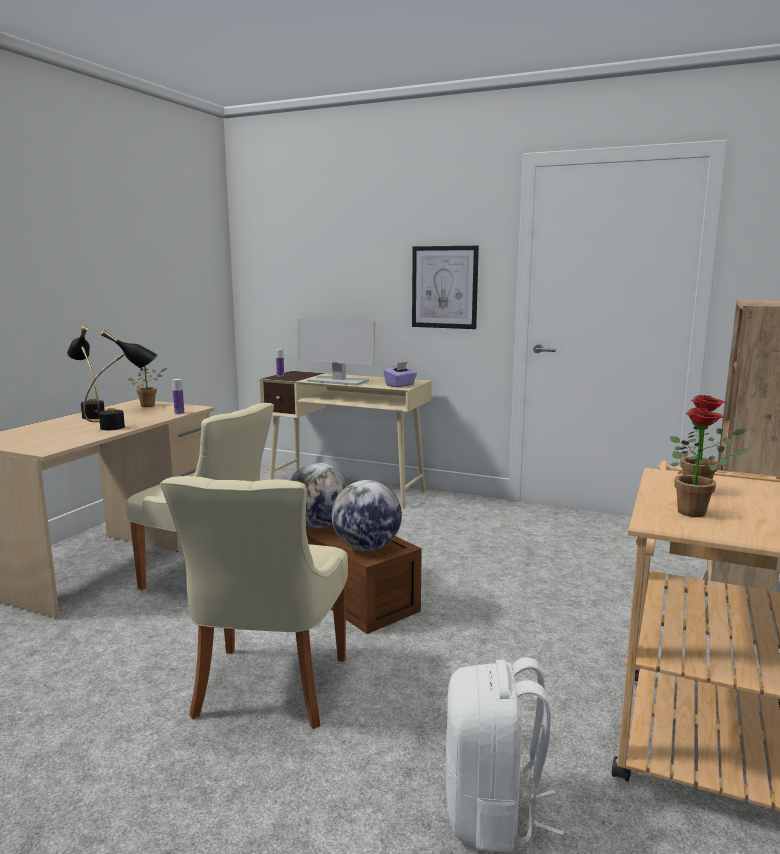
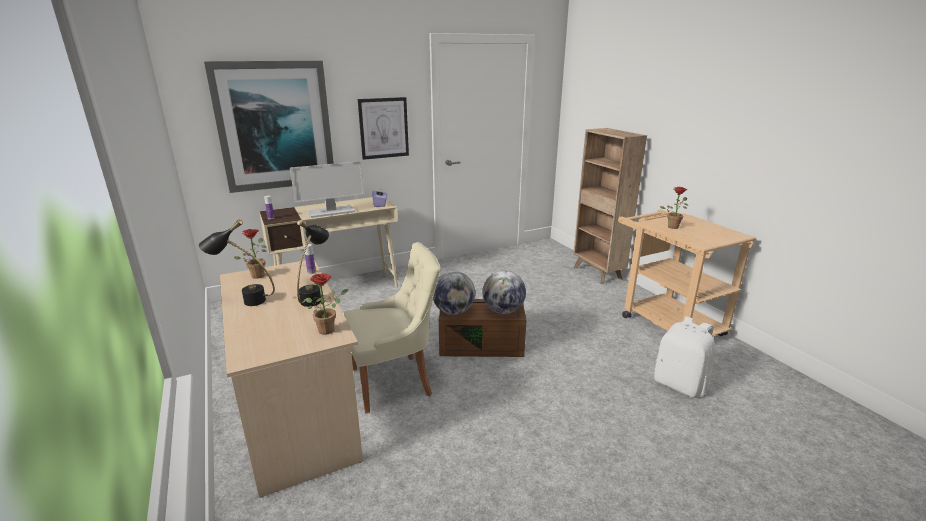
camera: 50 degrees left, 10 degrees up
(268, 690) = (545, 405): beige chair -> none
(320, 274) = (274, 126): none -> picture
(698, 512) = (698, 236): potted plant -> potted plant (329, 329)

